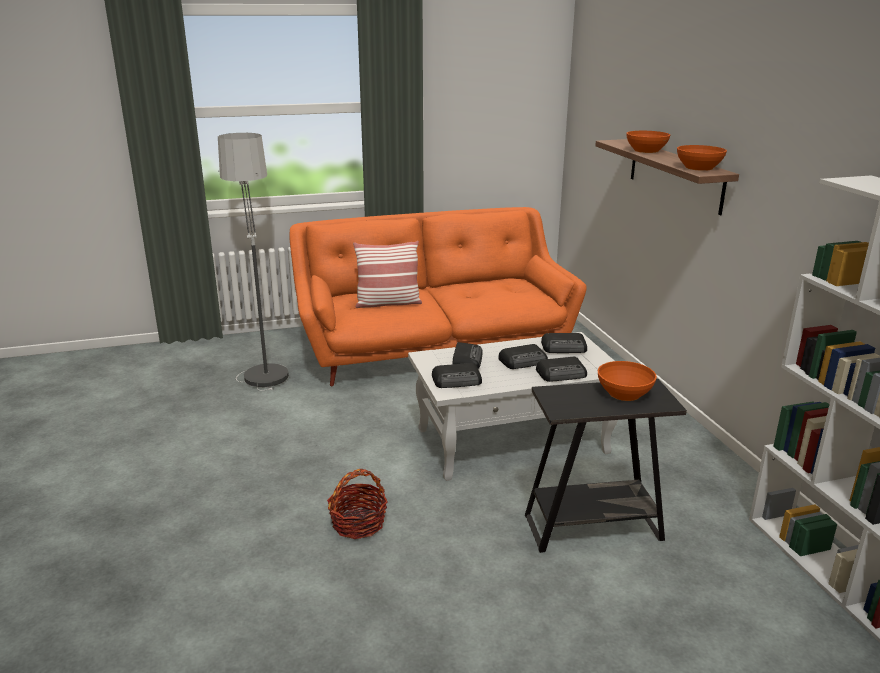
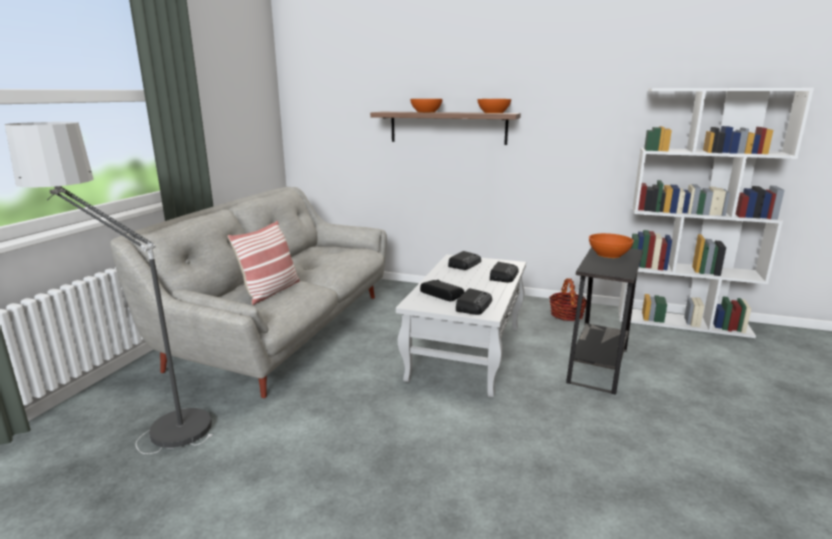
camera: 55 degrees left, 5 degrees down
(358, 523) = (520, 463): basket -> basket (566, 315)
(434, 349) = (284, 330): orange sofa -> grey sofa
(524, 361) = (469, 279): radio -> none

